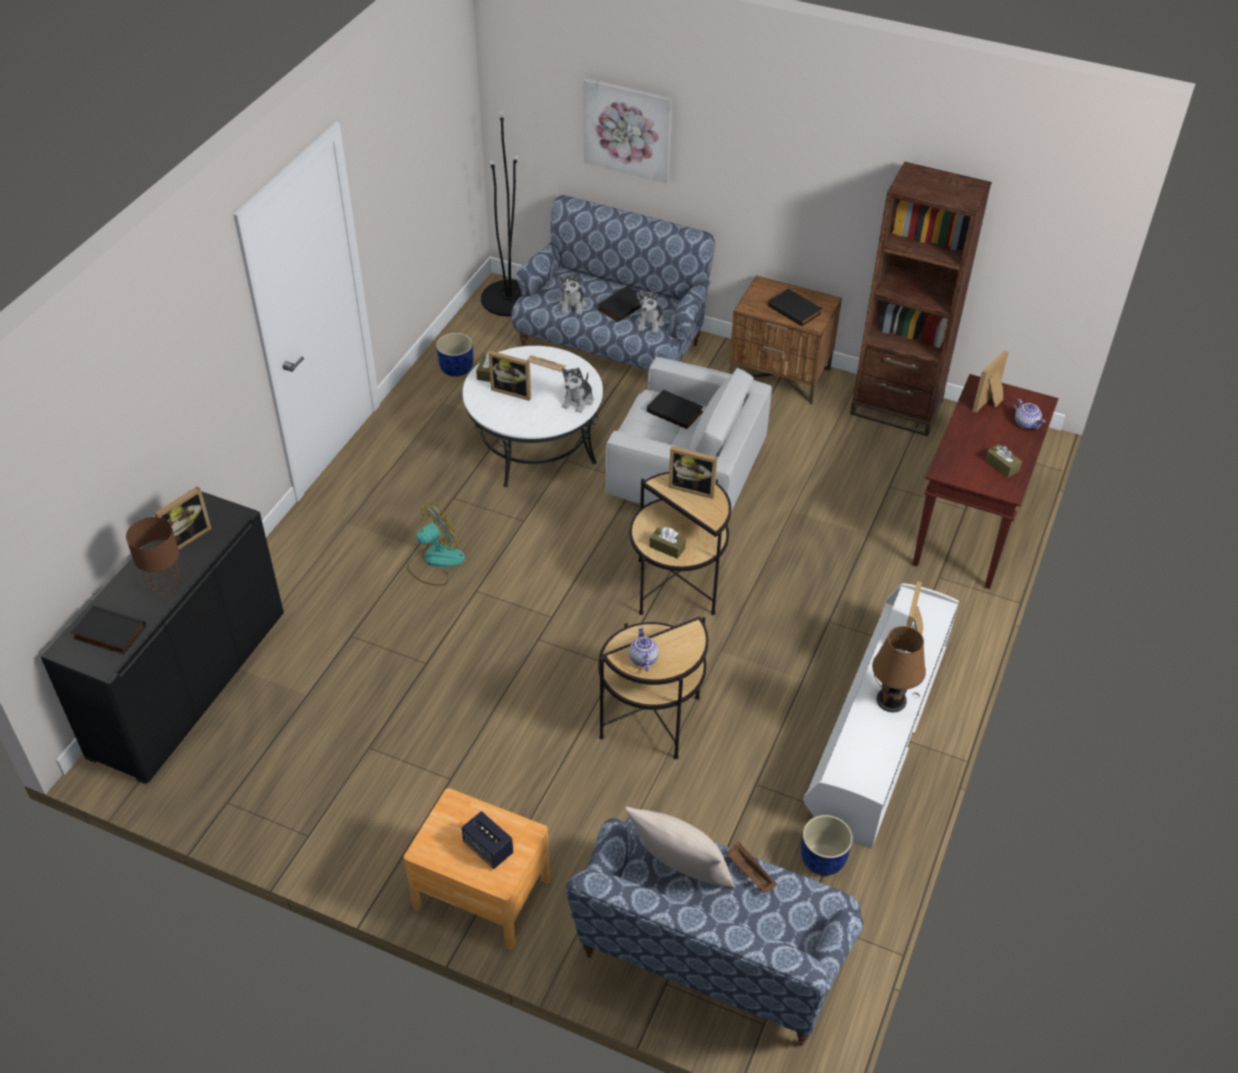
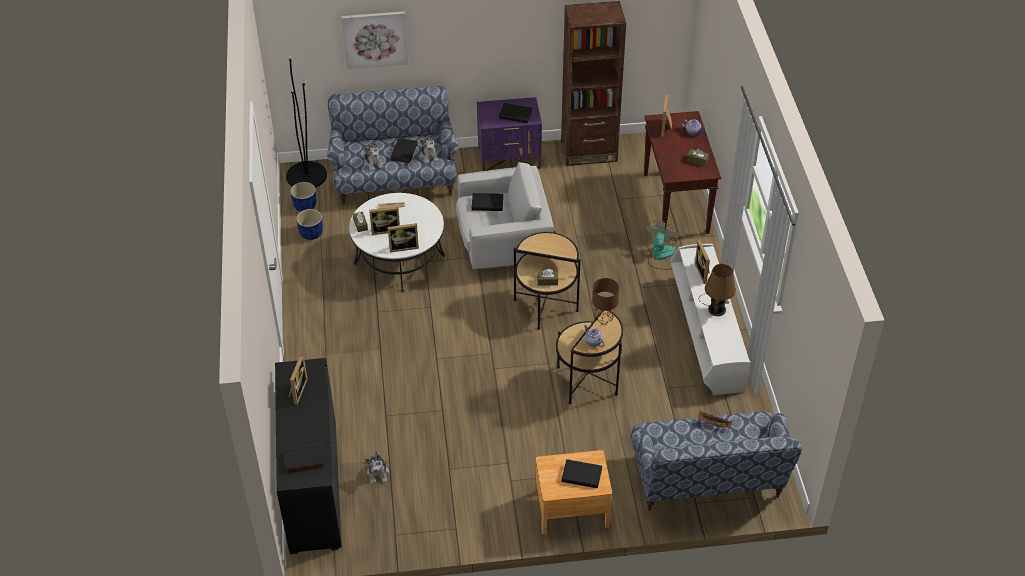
camera: 30 degrees left, 0 degrees up
(167, 587) = (313, 421): brown table lamp -> brown table lamp (604, 319)
(435, 561) = (398, 352): fan -> fan (661, 256)
(488, 848) = (582, 474): speaker -> black book
(578, 401) = (429, 220): plush toy -> plush toy (378, 473)
(679, 874) = (681, 441): beige pillow -> none
(693, 488) = (545, 241): picture frame -> picture frame (403, 247)
(780, 375) = (509, 158): brown nightstand -> purple nightstand
(823, 859) = (726, 408): blue planter -> blue planter (305, 206)

